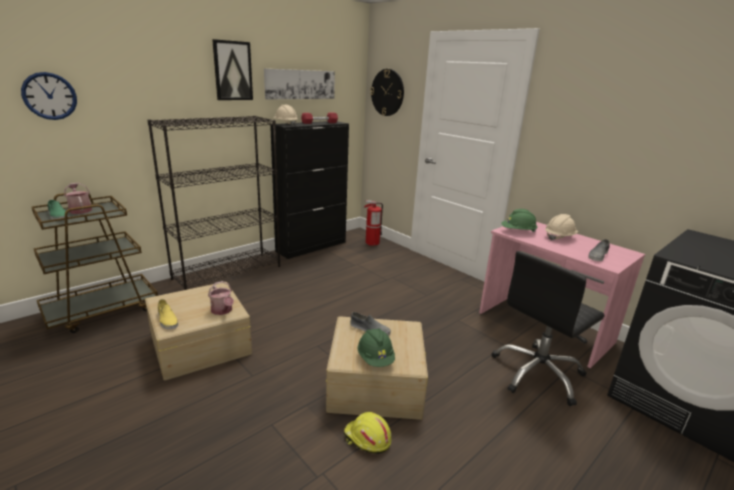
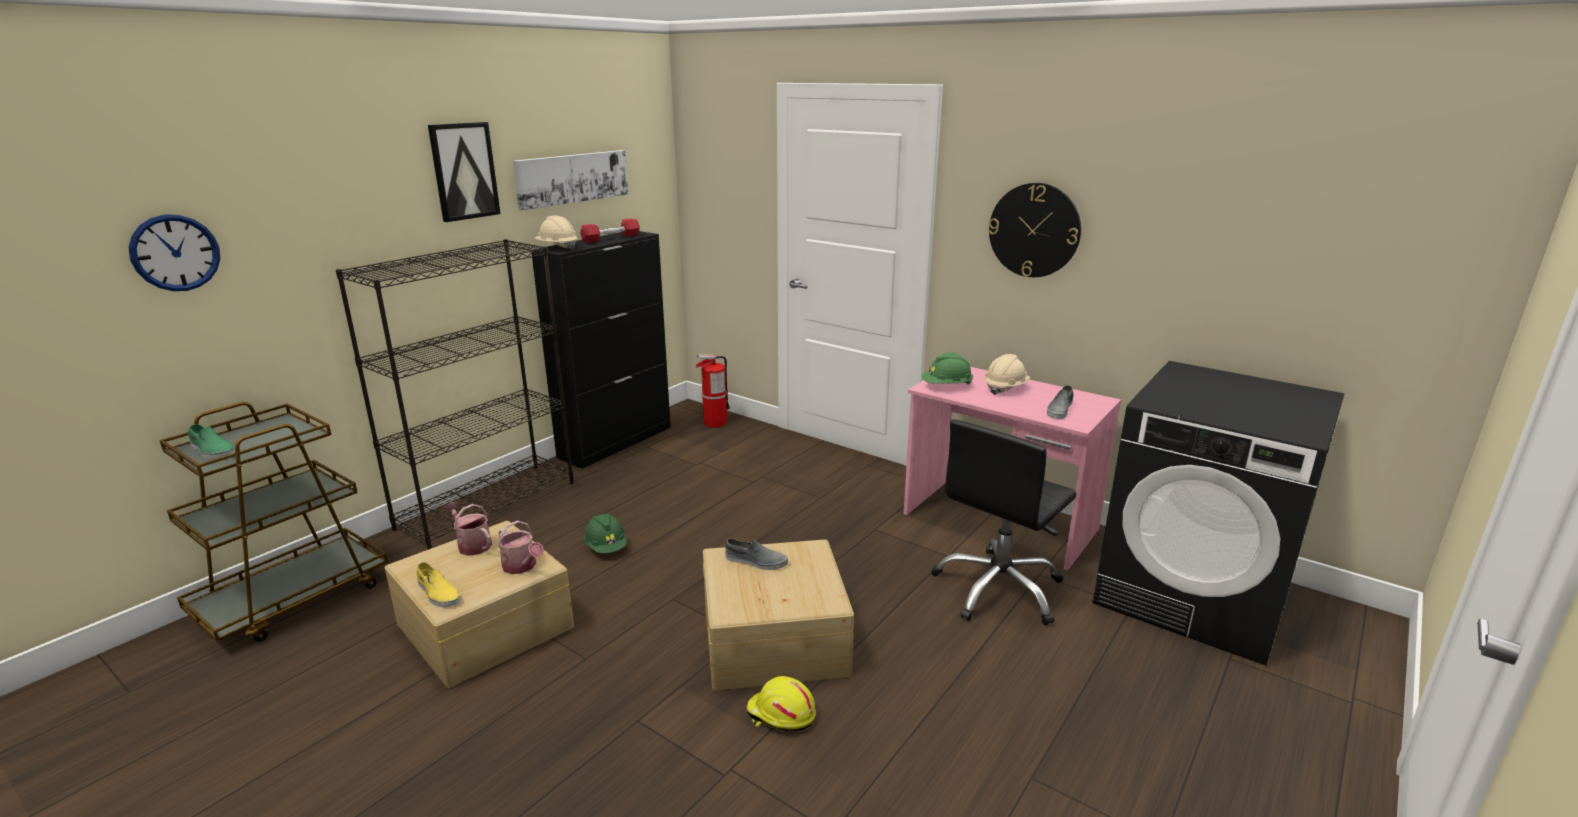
camera: 10 degrees left, 0 degrees up
(80, 210) = (244, 435): watering can -> watering can (472, 544)
(375, 359) = (775, 601): green hard hat -> green hard hat (606, 547)
(387, 92) = (714, 177): wall clock -> wall clock (1034, 230)

